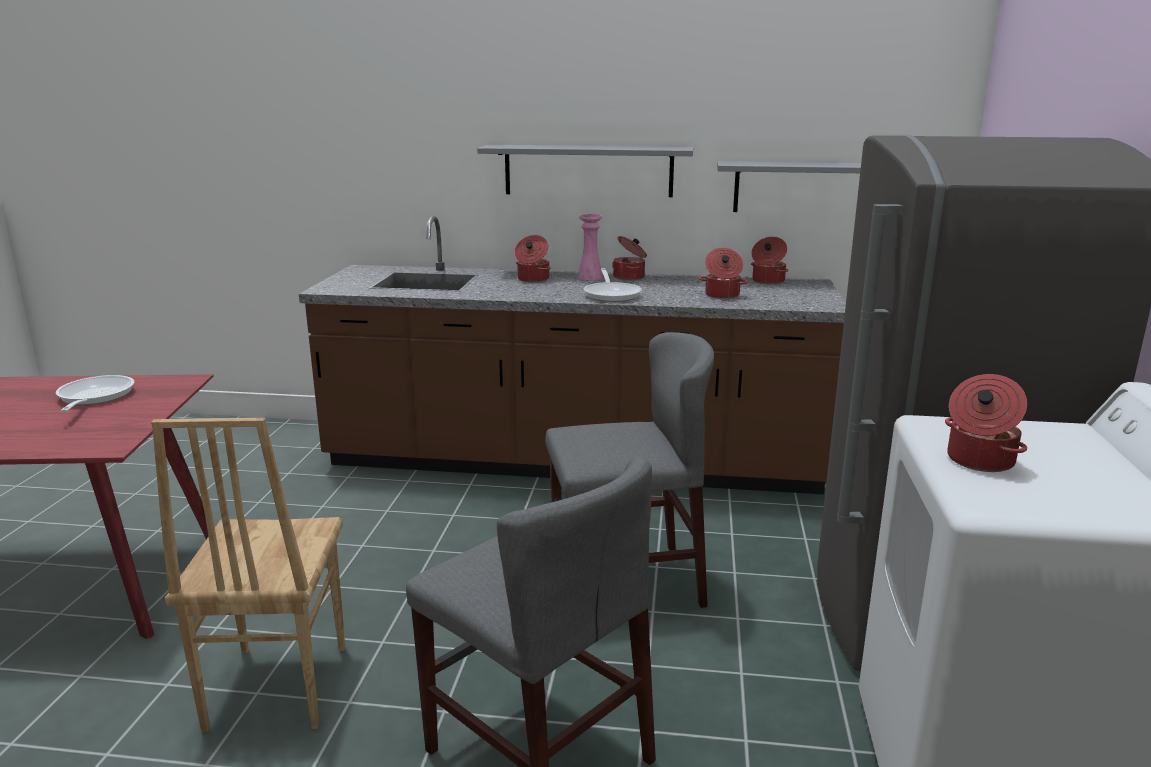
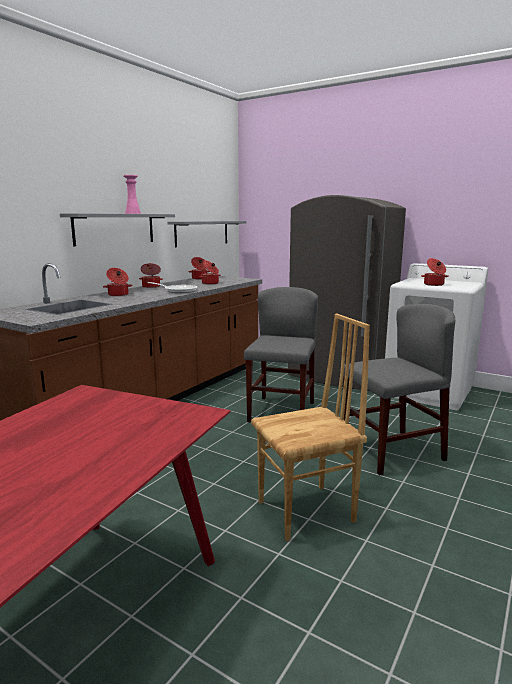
camera: 65 degrees left, 5 degrees down
(93, 398) = (70, 420): frying pan -> none
(275, 687) = (307, 512): brown chair -> brown chair turned 45 degrees counterclockwise
(590, 277) = (136, 289): pink vase -> pink vase (133, 213)

